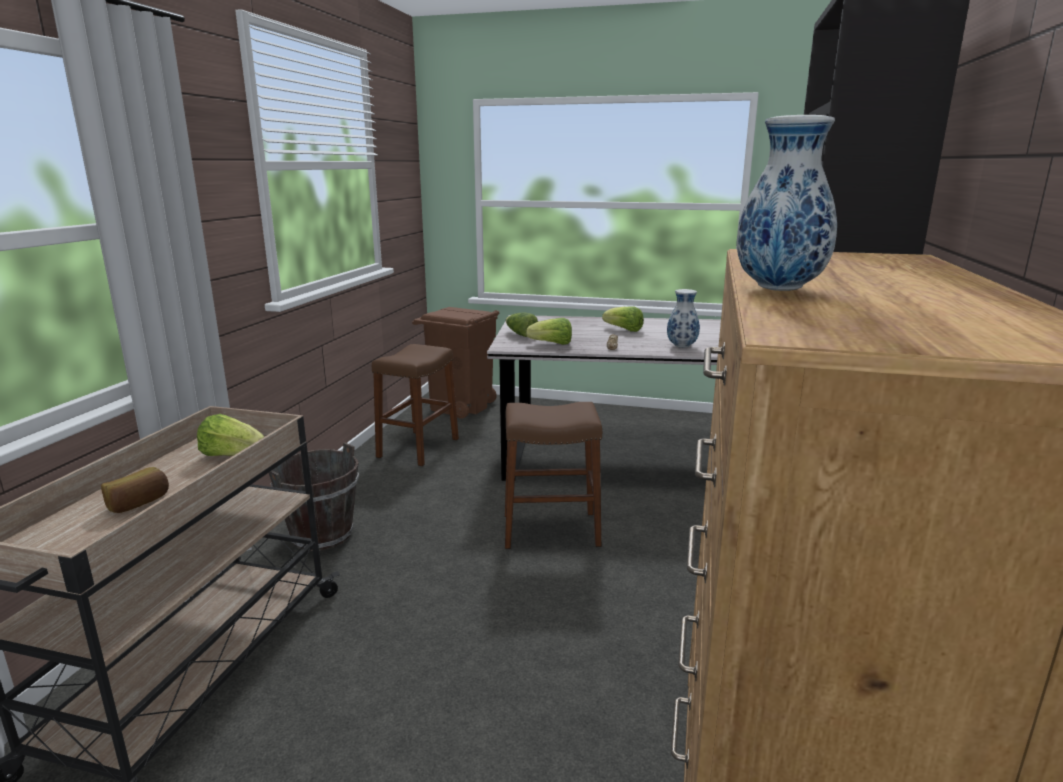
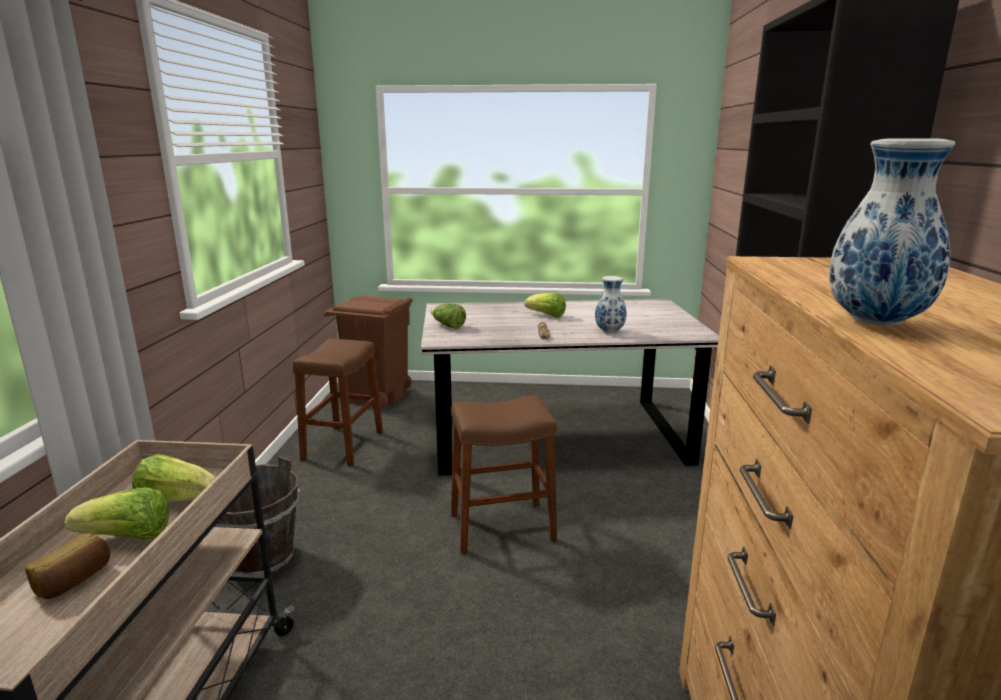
camera: 10 degrees left, 0 degrees up
(552, 344) = (483, 335): lettuce -> lettuce (128, 537)

